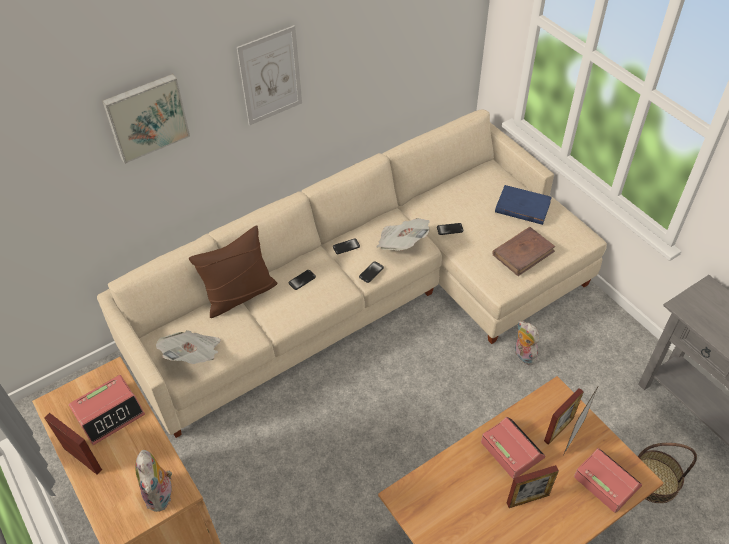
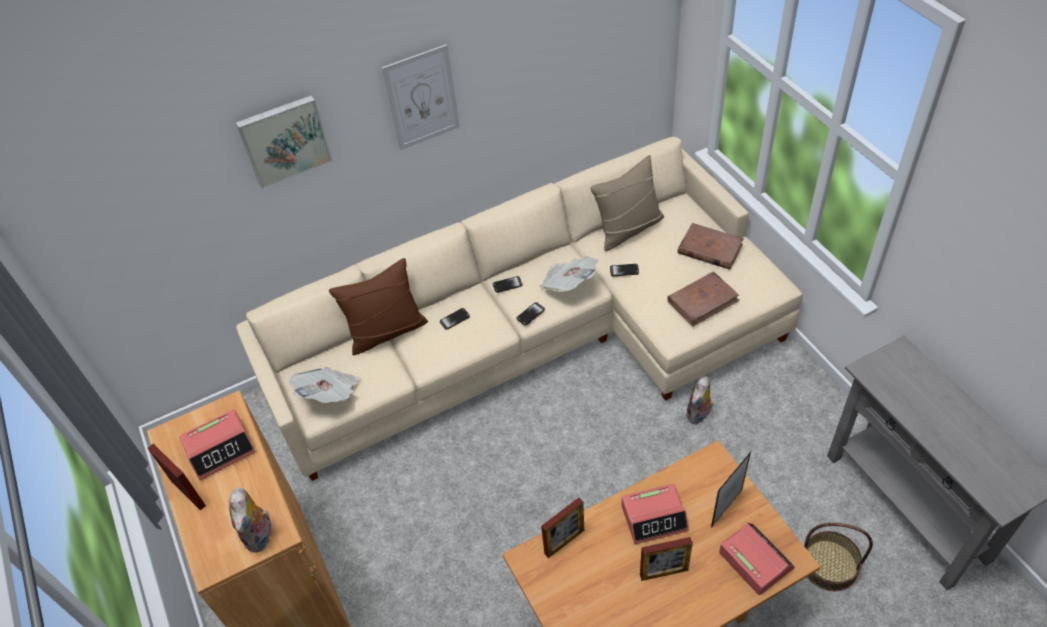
camera: 10 degrees right, 0 degrees up
(447, 192) = (628, 229): none -> beige pillow
(511, 449) = (654, 517): alarm clock -> alarm clock turned 105 degrees clockwise
(522, 207) = (709, 249): blue book -> brown book
(522, 355) = (699, 415): plush toy -> plush toy turned 120 degrees counterclockwise
(558, 429) = (710, 499): picture frame -> picture frame (564, 541)

